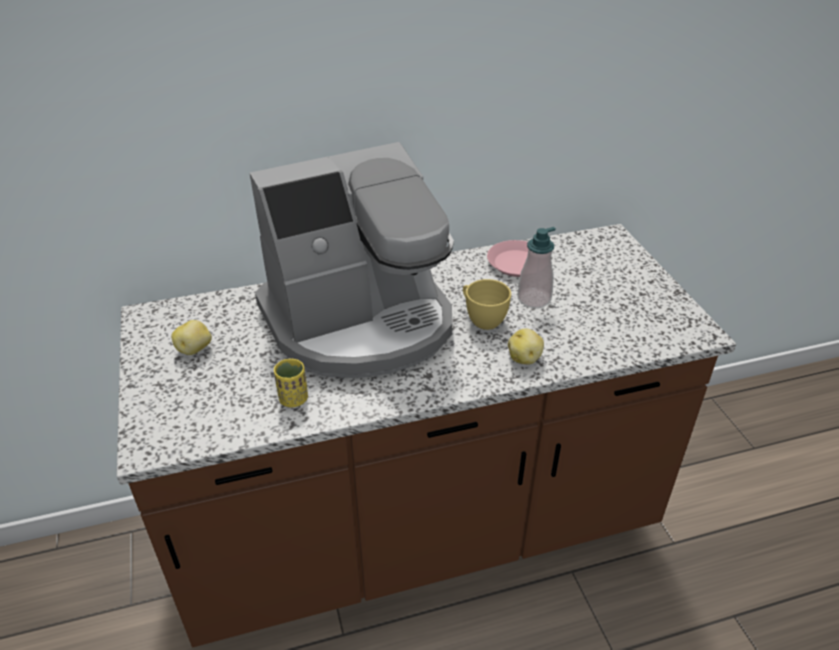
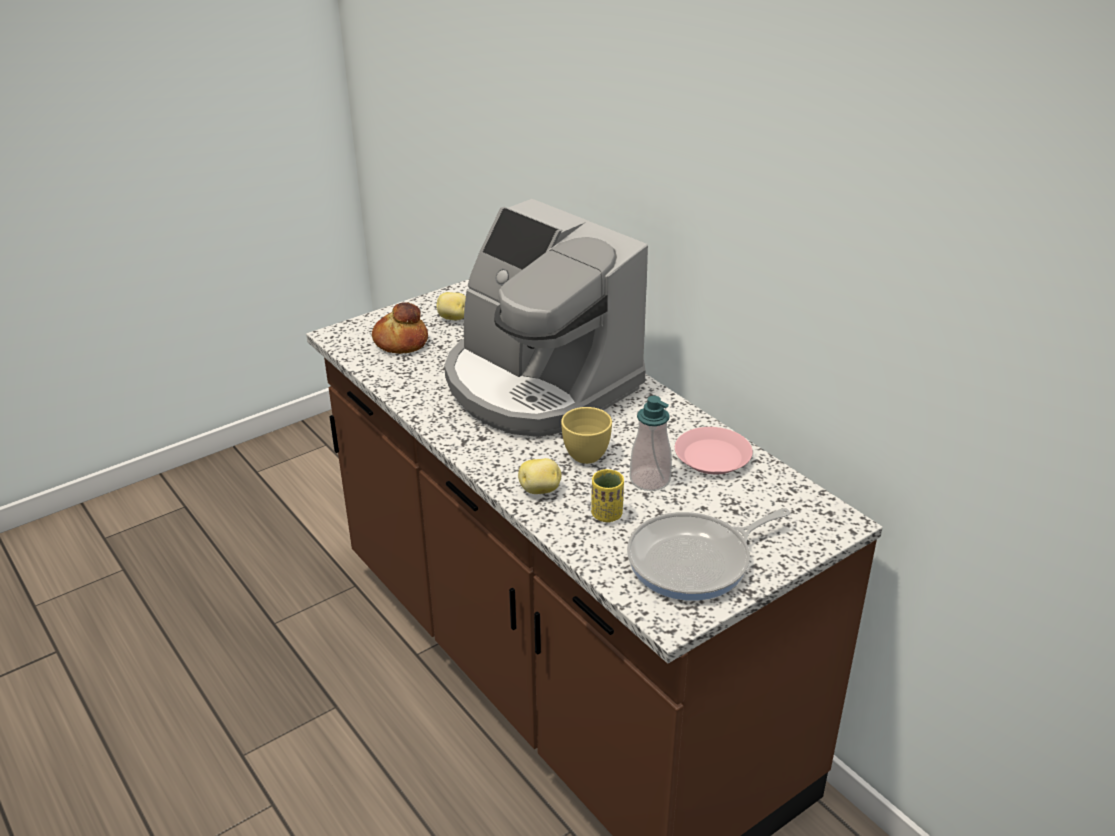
camera: 70 degrees right, 5 degrees down
(210, 397) = (400, 342): none -> bread
(293, 399) = (416, 378): yellow cup -> yellow cup (607, 514)
(640, 305) = (695, 561): none -> frying pan

